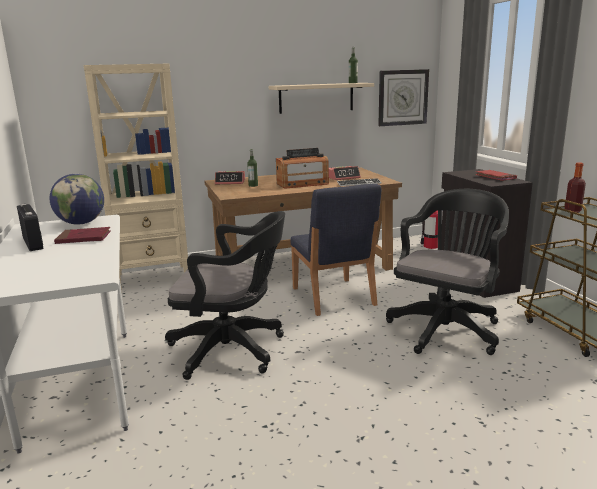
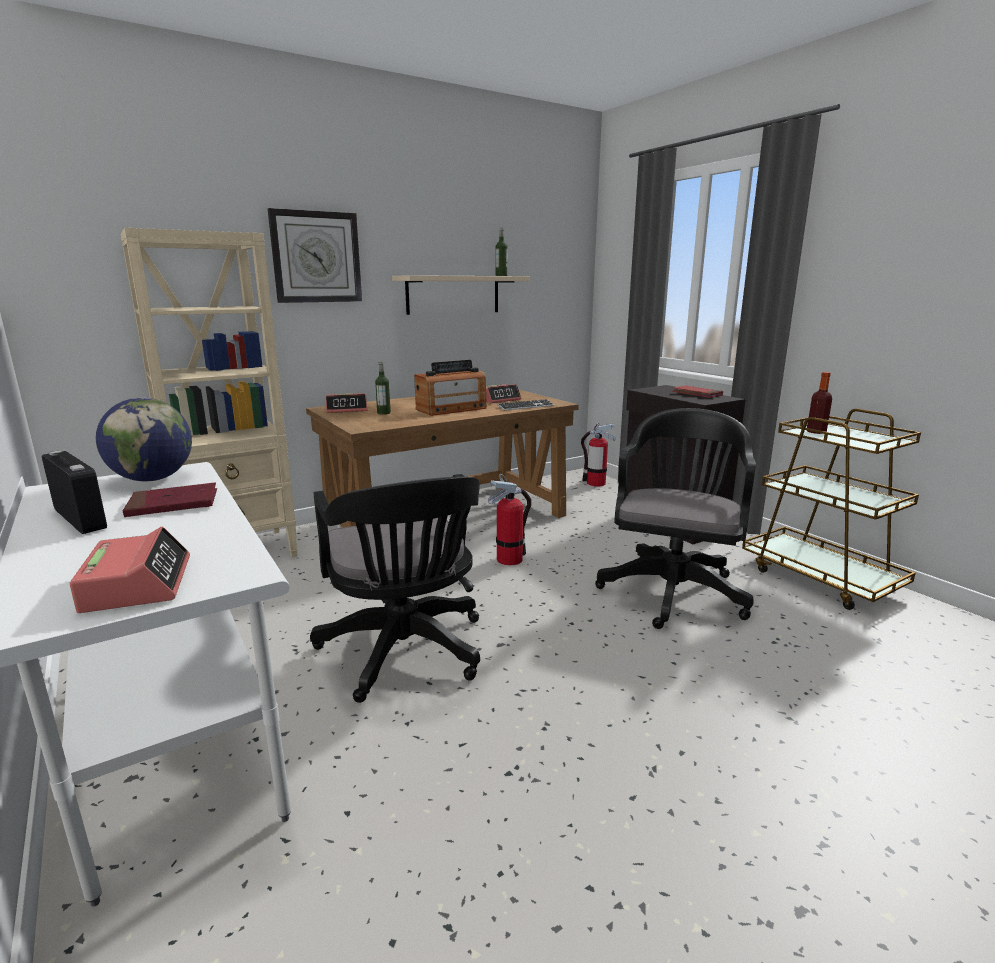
camera: 15 degrees left, 0 degrees up
(43, 278) = (138, 584): none -> alarm clock
(233, 350) = (406, 654): black office chair -> black office chair turned 75 degrees clockwise
(333, 297) = (509, 559): blue chair -> fire extinguisher
(402, 97) = (555, 297): wall clock -> wall clock (316, 257)

